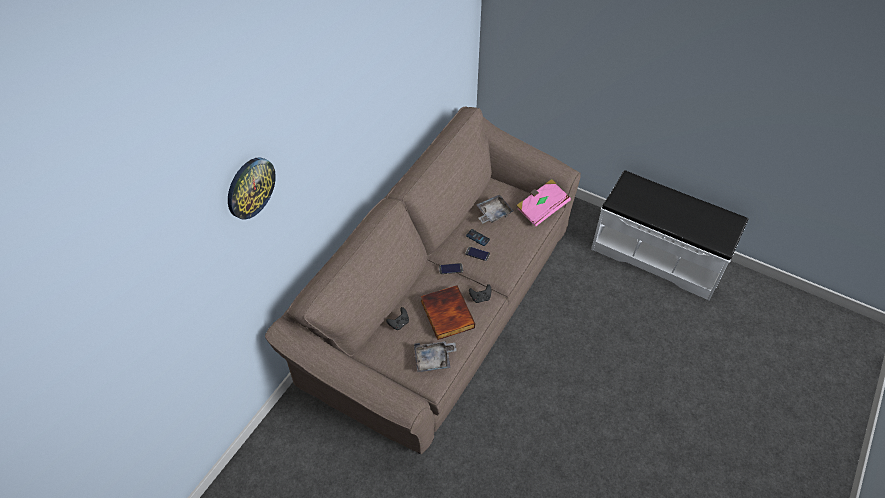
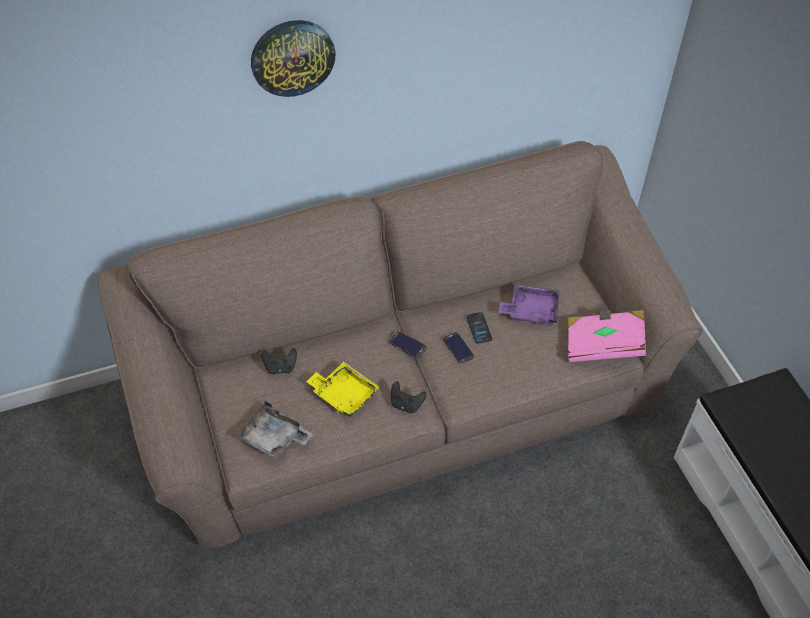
camera: 40 degrees right, 0 degrees up
(250, 187) = (97, 57): wall clock -> wall clock (292, 57)
(446, 314) = (344, 394): book -> yellow tray
(493, 213) = (531, 310): grey tray -> purple tray

